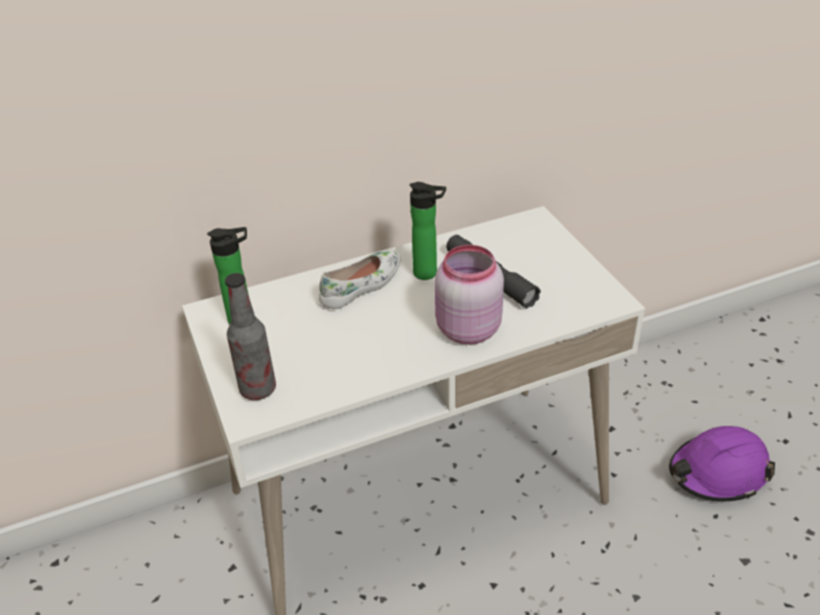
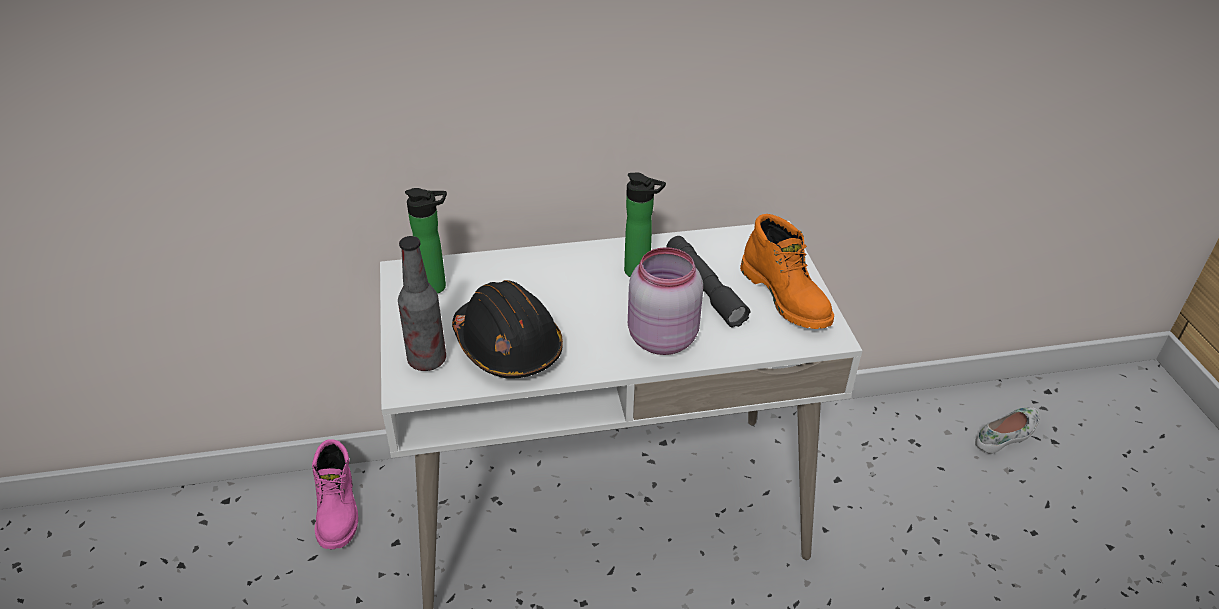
camera: 10 degrees right, 0 degrees up
(169, 548) = (338, 510): none -> pink boot
(329, 362) = (507, 346): none -> black hard hat
(362, 285) = (567, 273): white shoe -> white shoe (1007, 435)
(564, 273) = (787, 297): none -> orange boot
(718, 472) = (944, 551): purple hard hat -> none

